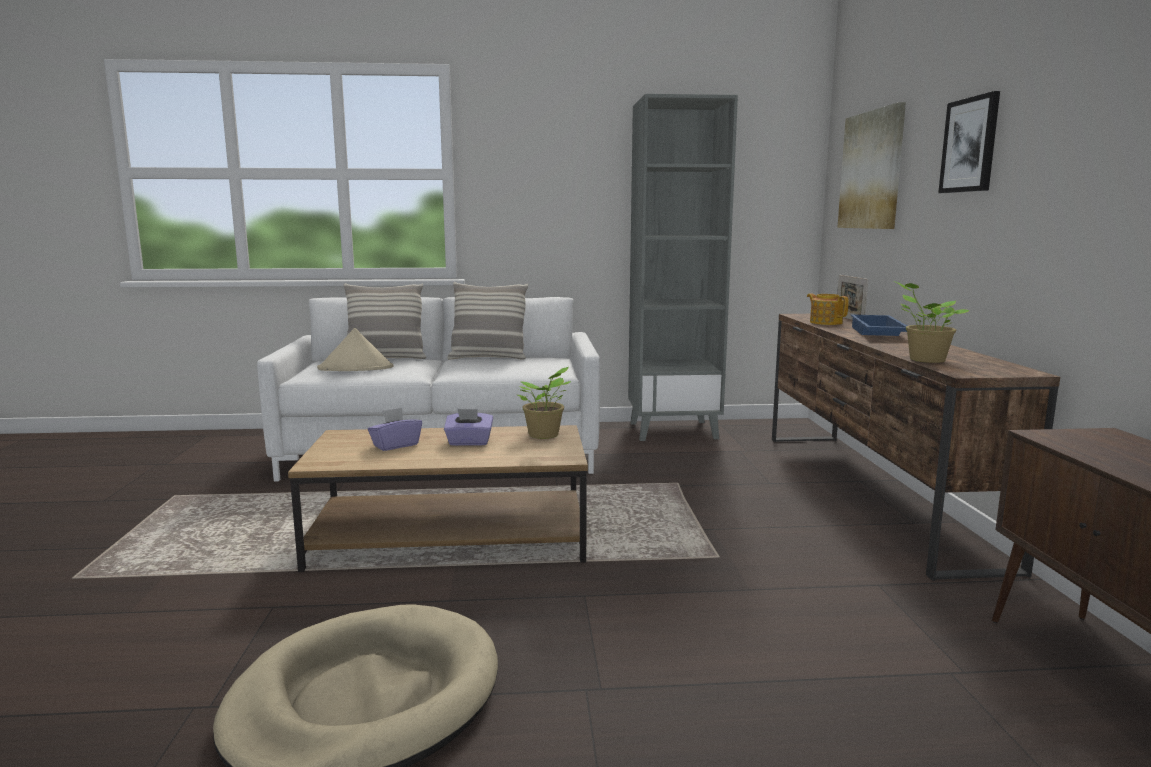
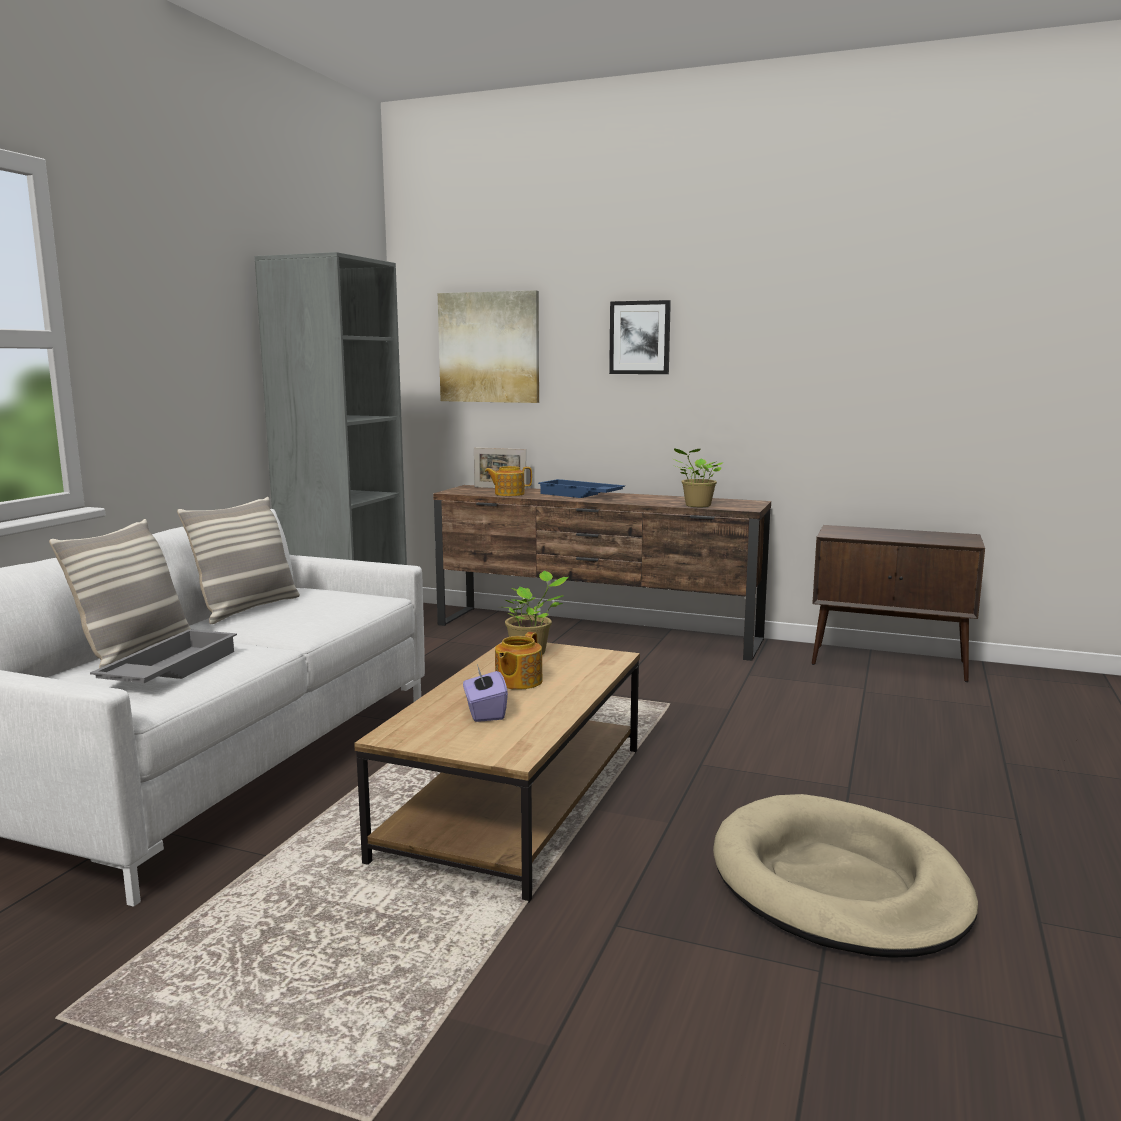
camera: 65 degrees left, 0 degrees up
(356, 368) = (169, 670): beige hat -> grey tray
(469, 442) = (517, 681): purple tissue box -> teapot

